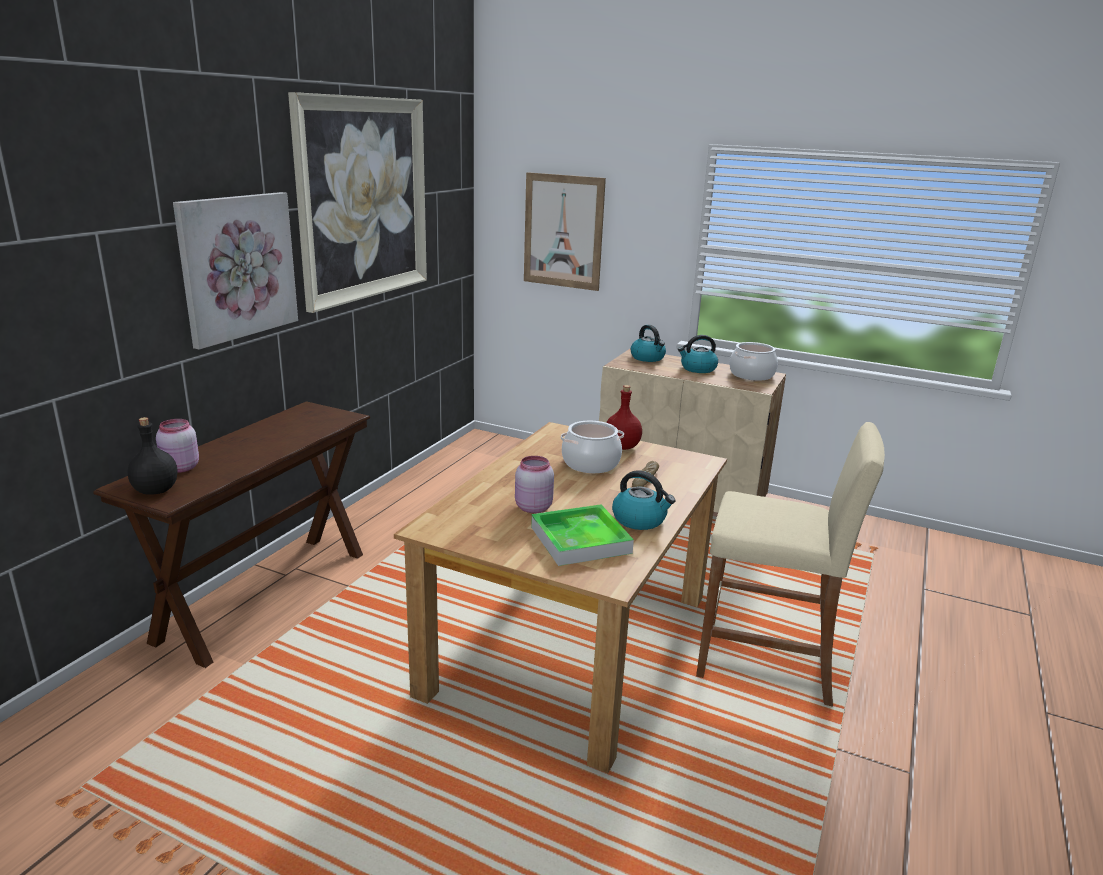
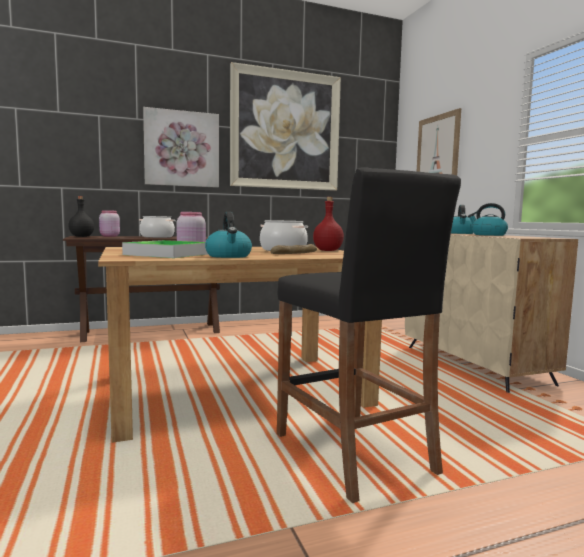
camera: 45 degrees right, 15 degrees down
(751, 375) = (533, 237): cooking pot -> cooking pot (157, 237)
(766, 662) = (353, 453): beige stool -> black stool

